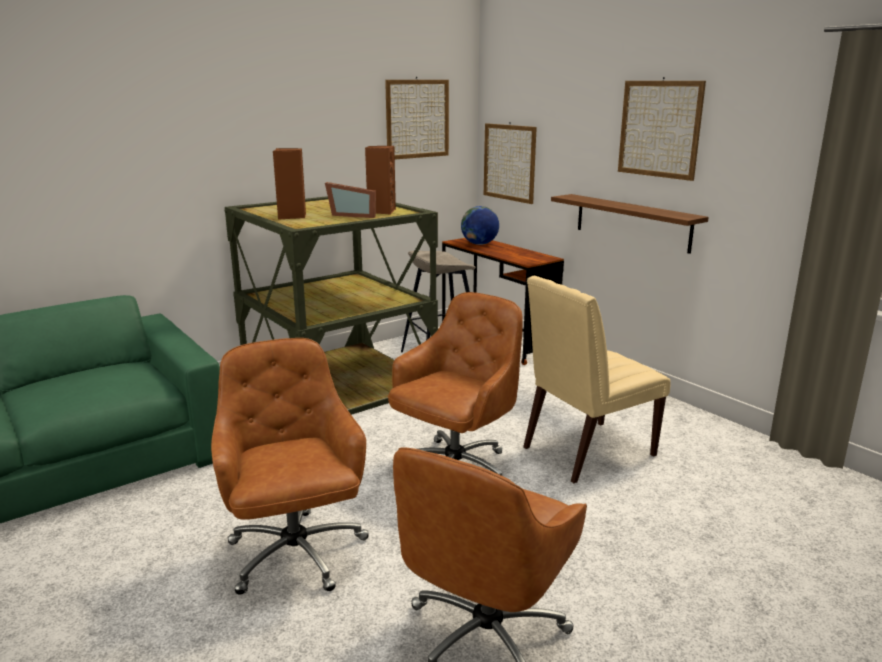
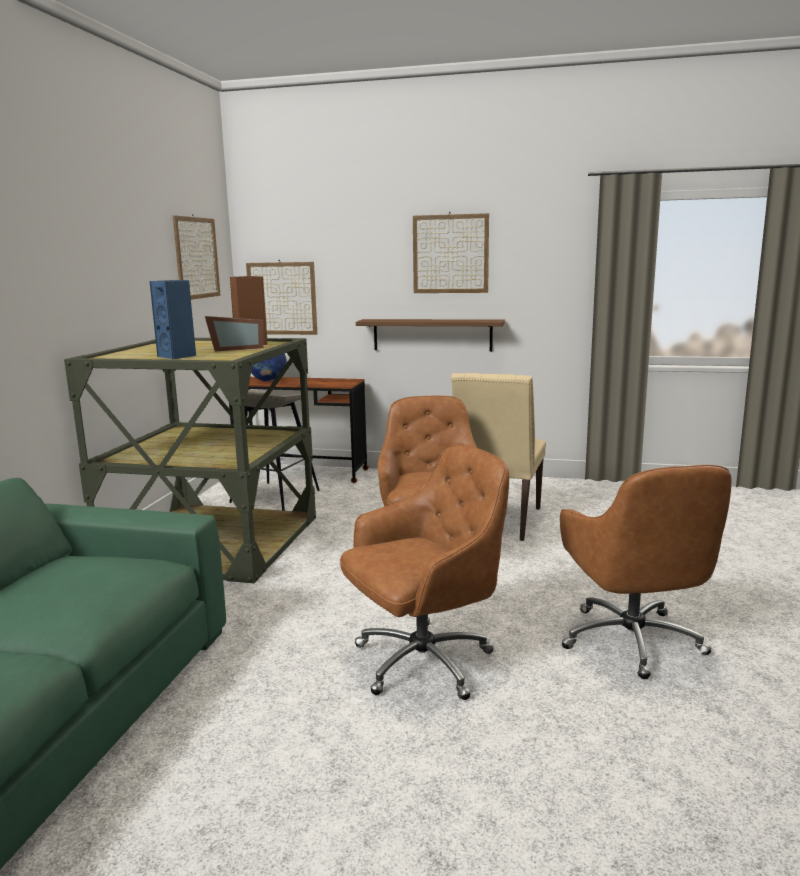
camera: 40 degrees left, 5 degrees down
(292, 216) = (178, 356): brown speaker -> blue speaker
(296, 553) = (424, 662): brown office chair -> brown office chair turned 120 degrees clockwise

